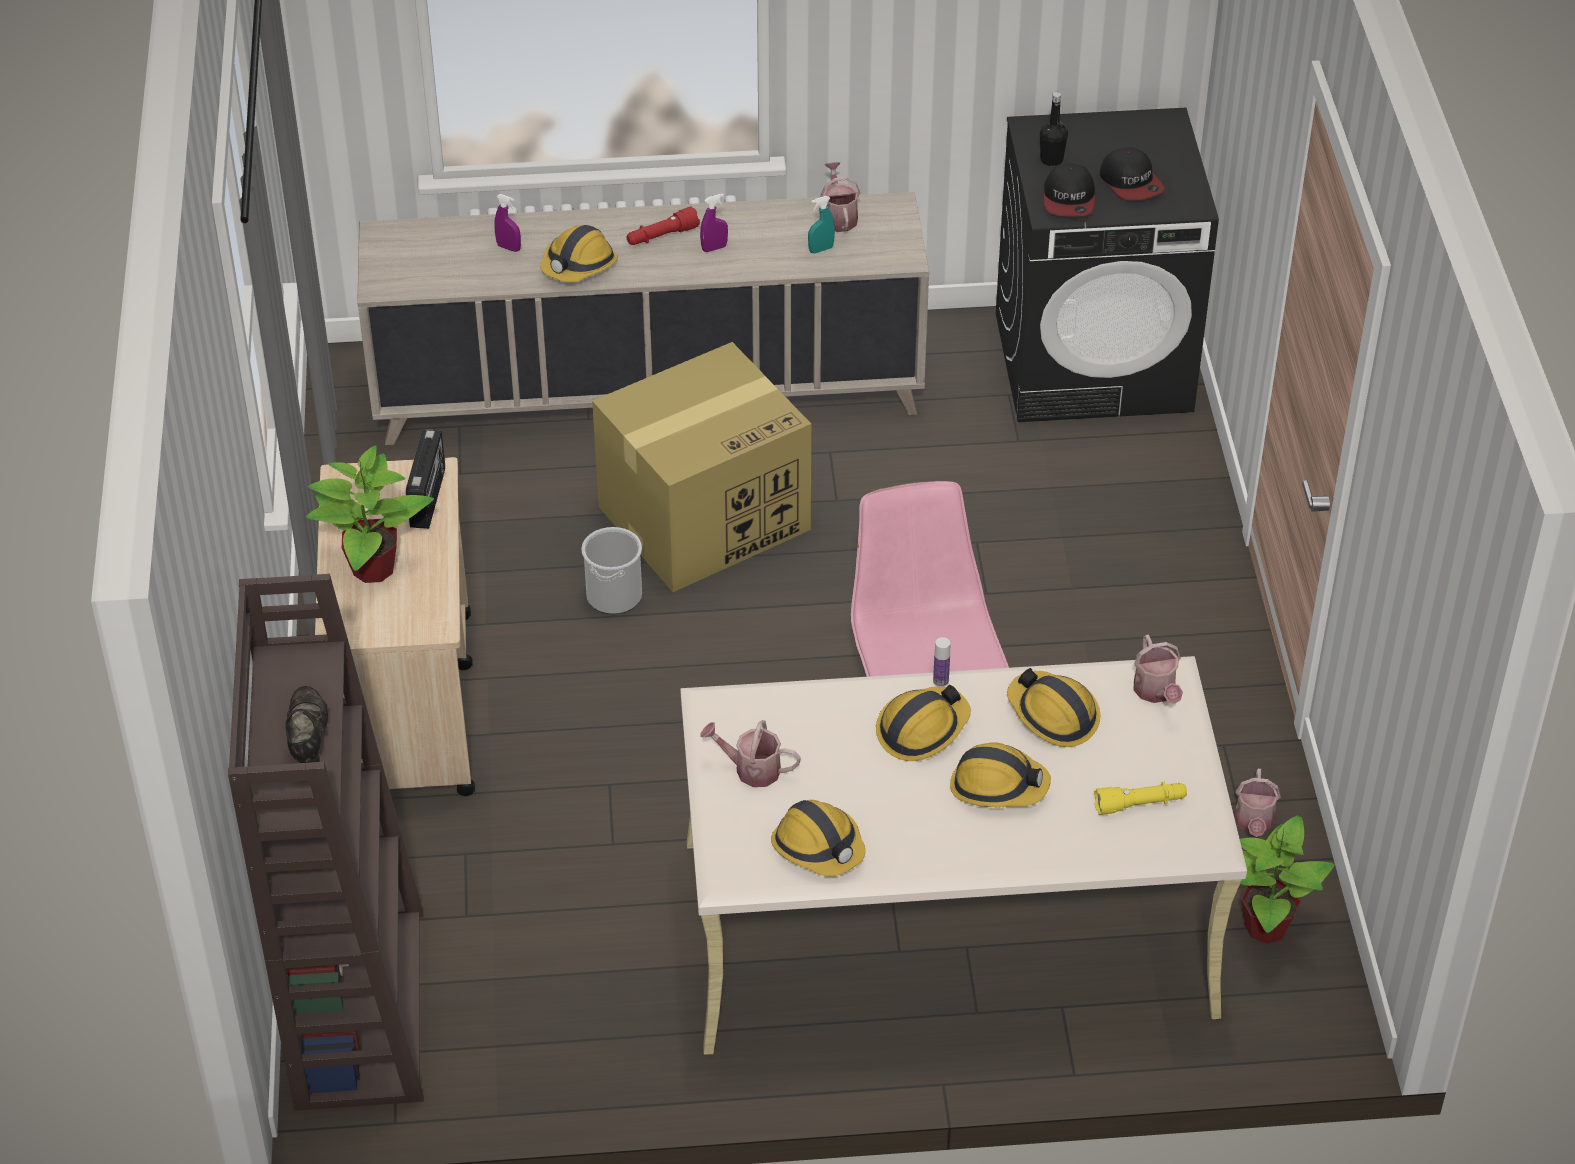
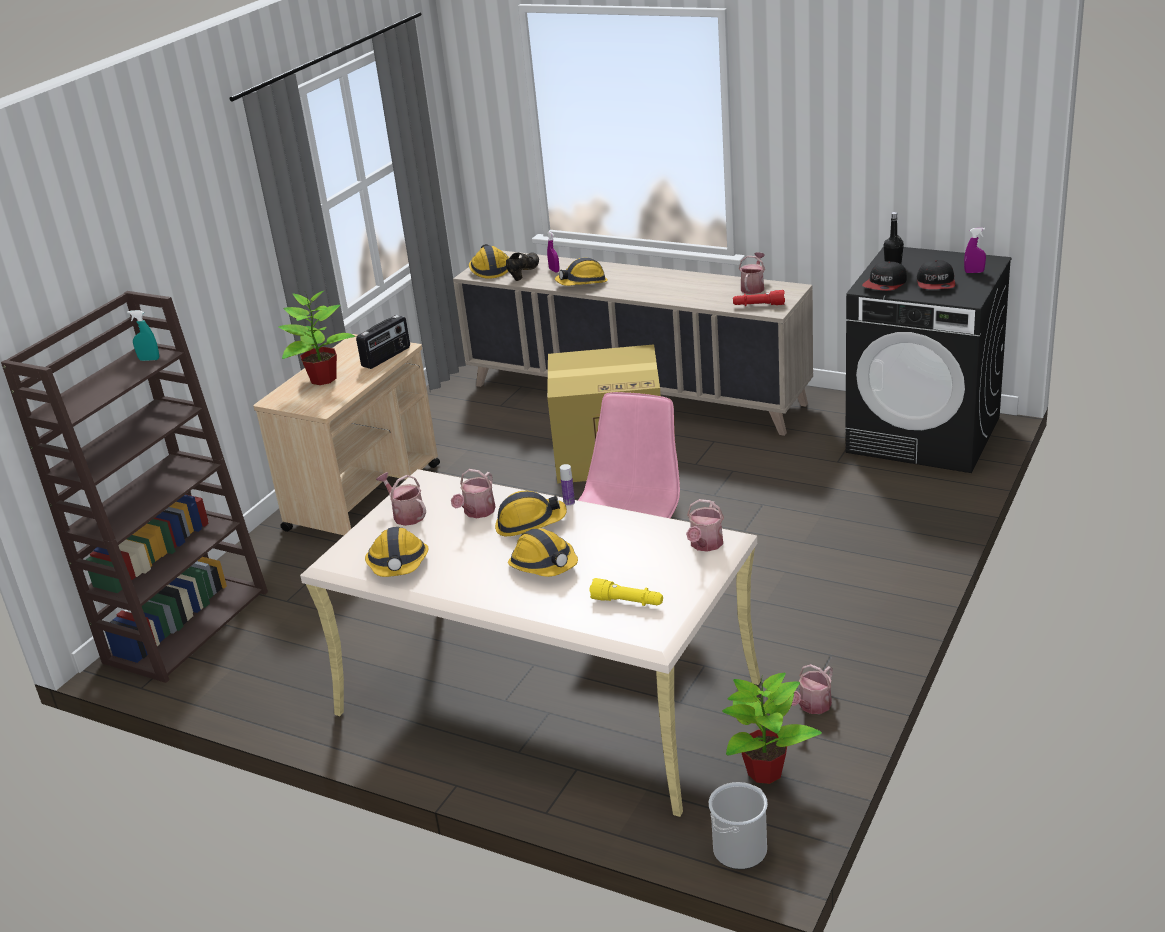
camera: 35 degrees right, 15 degrees down
(308, 739) = (108, 387): black shoe -> black shoe (524, 273)
(614, 595) = (523, 476): bucket -> bucket (740, 850)
(662, 236) = (642, 279): red flashlight -> red flashlight (758, 305)
(714, 248) = (665, 288): purple spray bottle -> purple spray bottle (974, 272)
(821, 249) = (727, 299): turquoise spray bottle -> turquoise spray bottle (149, 359)
(840, 735) = (477, 512): none -> watering can
(1053, 715) = (621, 538): hard hat -> hard hat (490, 269)

